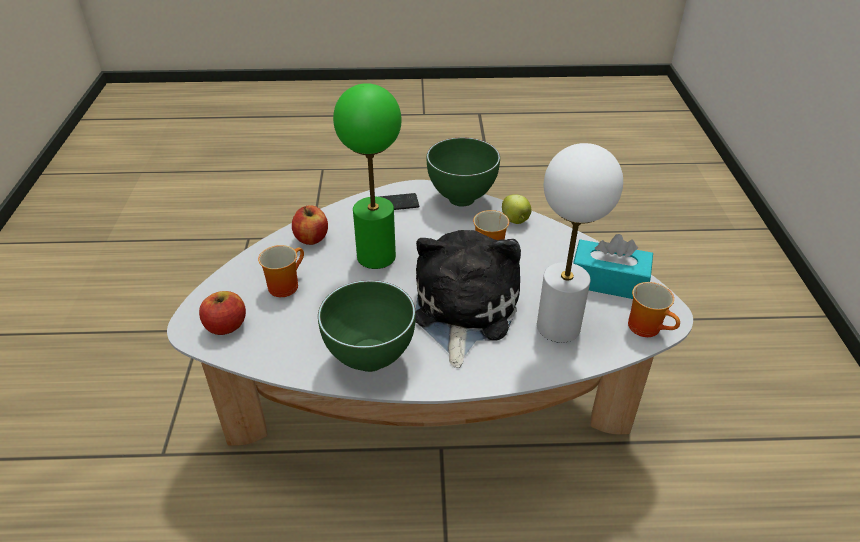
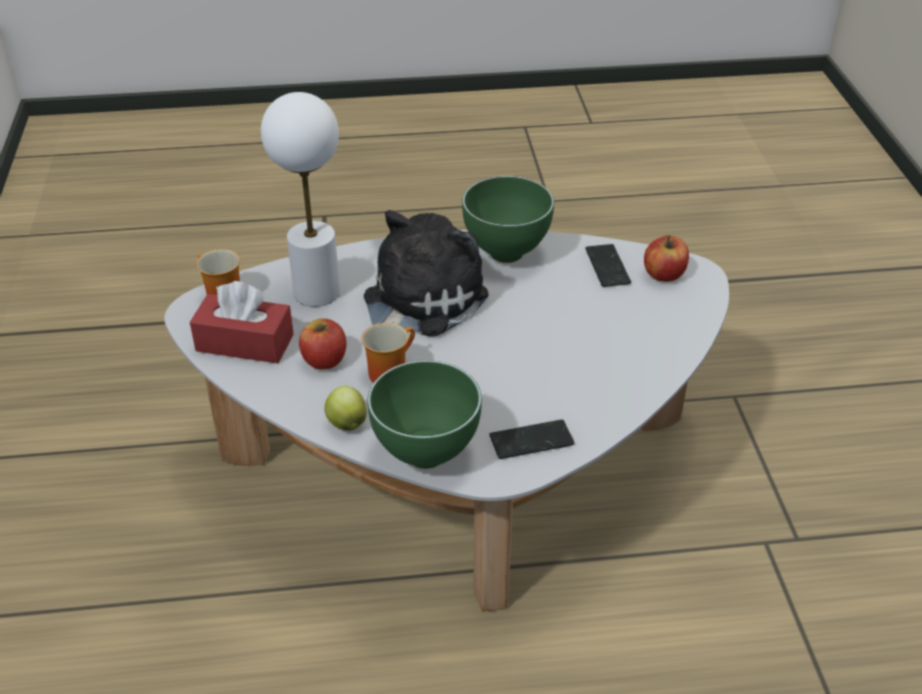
camera: 175 degrees right, 0 degrees up
(275, 338) = (607, 267): none -> phone
(284, 284) = (627, 318): mug -> none
(311, 238) = (624, 378): apple -> apple (324, 360)
(376, 257) = (530, 357): green table lamp -> none
(462, 311) = (418, 302): plush toy -> plush toy turned 150 degrees counterclockwise
(608, 281) = (245, 343): turquoise tissue box -> red tissue box

